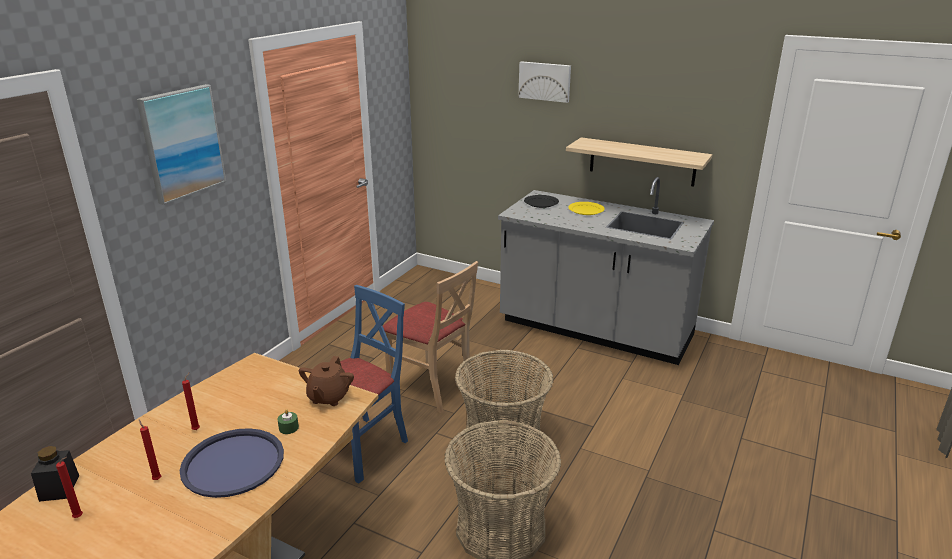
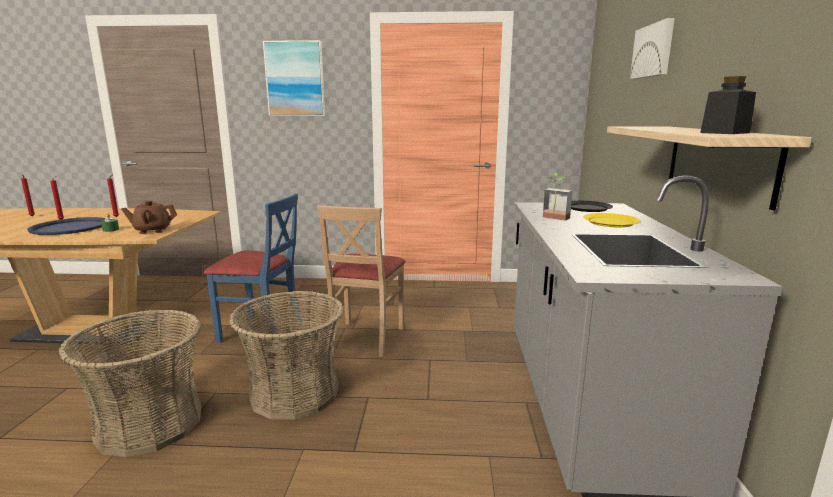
camera: 65 degrees right, 10 degrees down
(59, 488) = (64, 210): black jar -> black jar (725, 133)
(564, 220) = (554, 218): none -> potted plant

